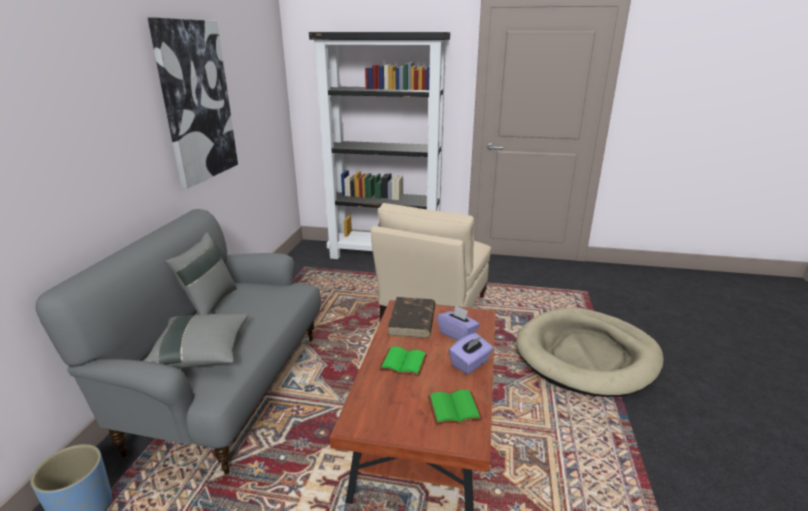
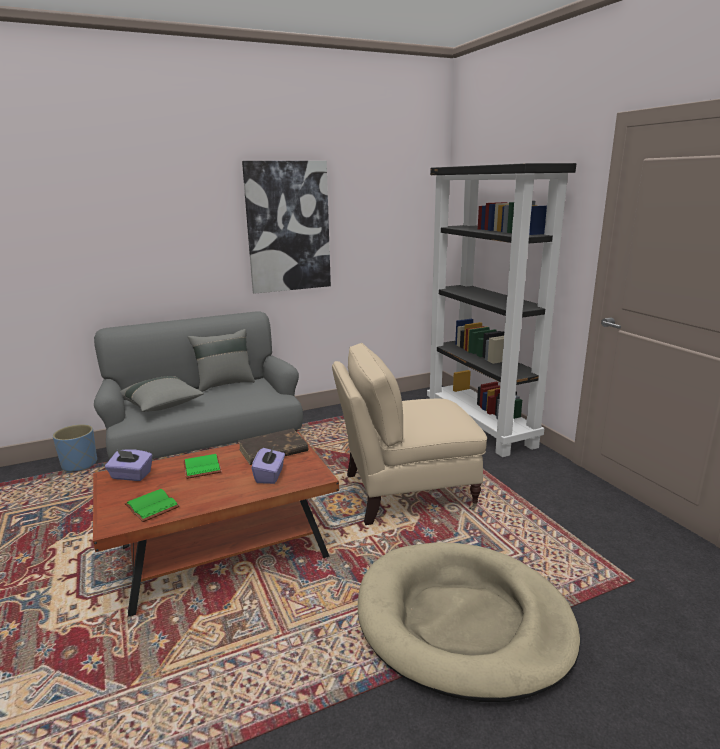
camera: 55 degrees right, 5 degrees down
(470, 363) = (225, 495): purple tissue box -> purple tissue box (131, 476)

